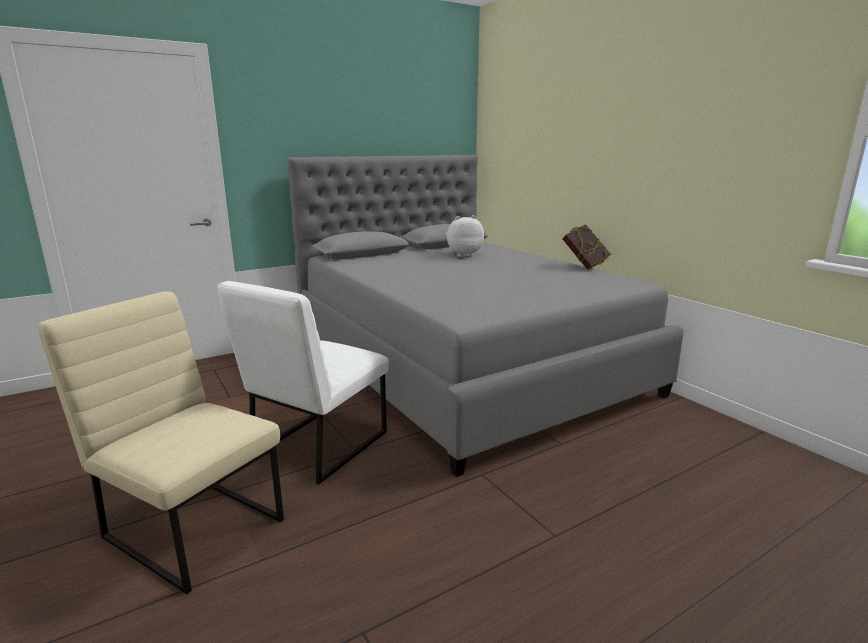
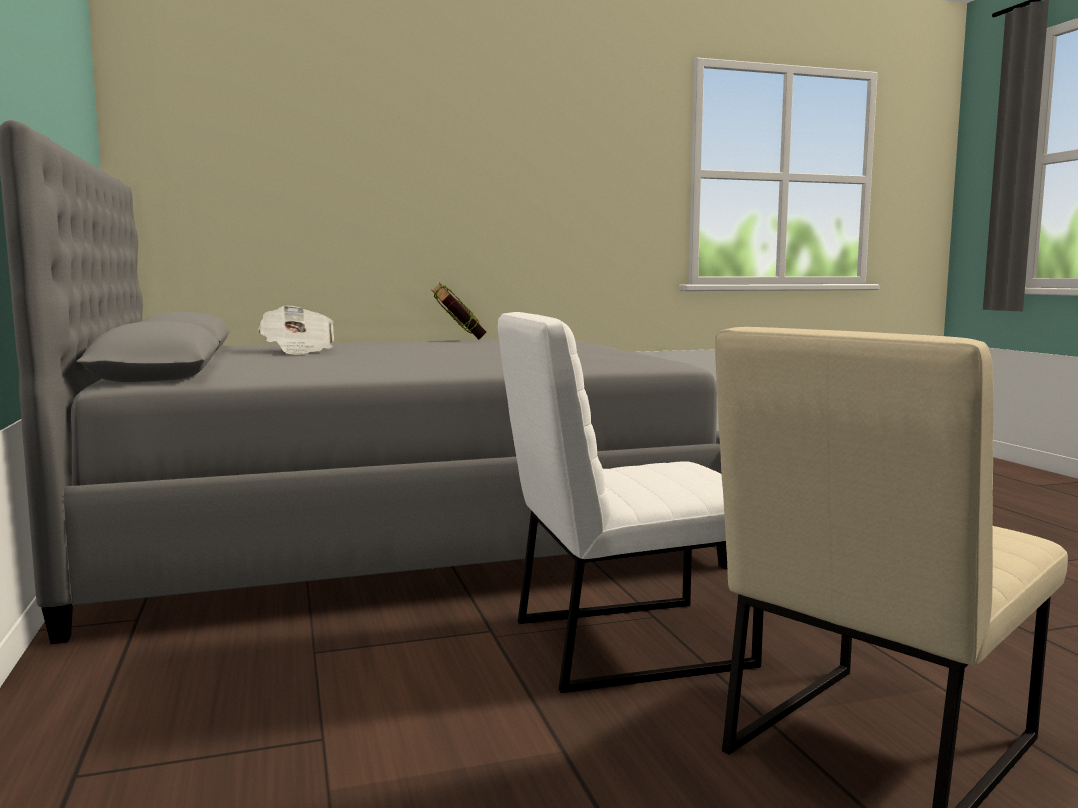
camera: 75 degrees left, 10 degrees down
(317, 445) = (623, 643): white chair -> white chair turned 120 degrees clockwise
(463, 255) = (298, 351): plush toy -> newspaper

